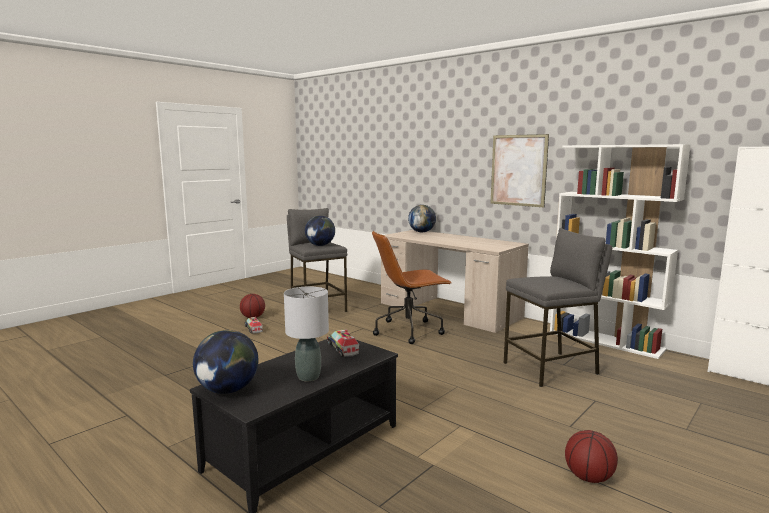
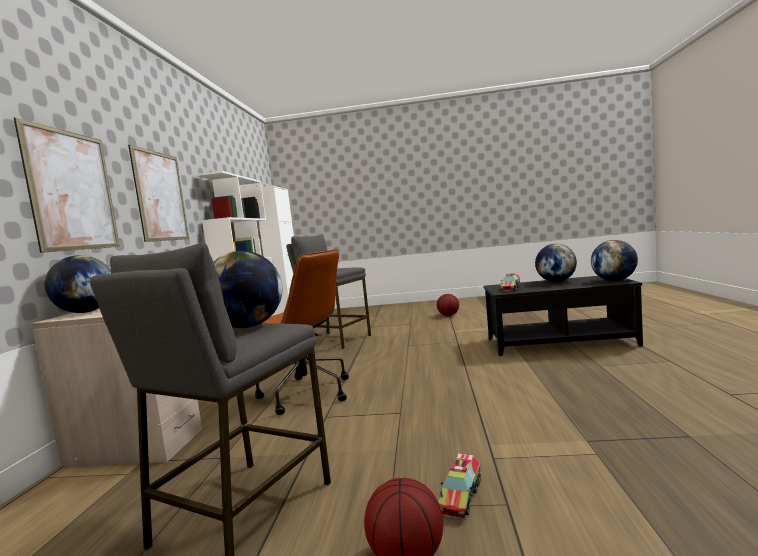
camera: 125 degrees left, 5 degrees down
(309, 377) = (556, 281): grey table lamp -> globe
(446, 170) = (72, 190): none -> picture

